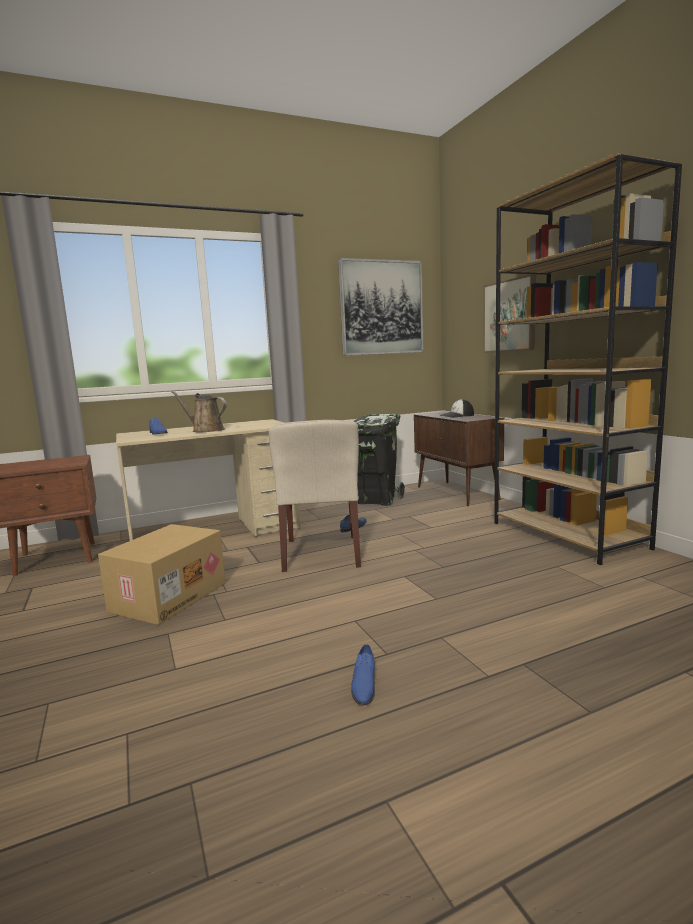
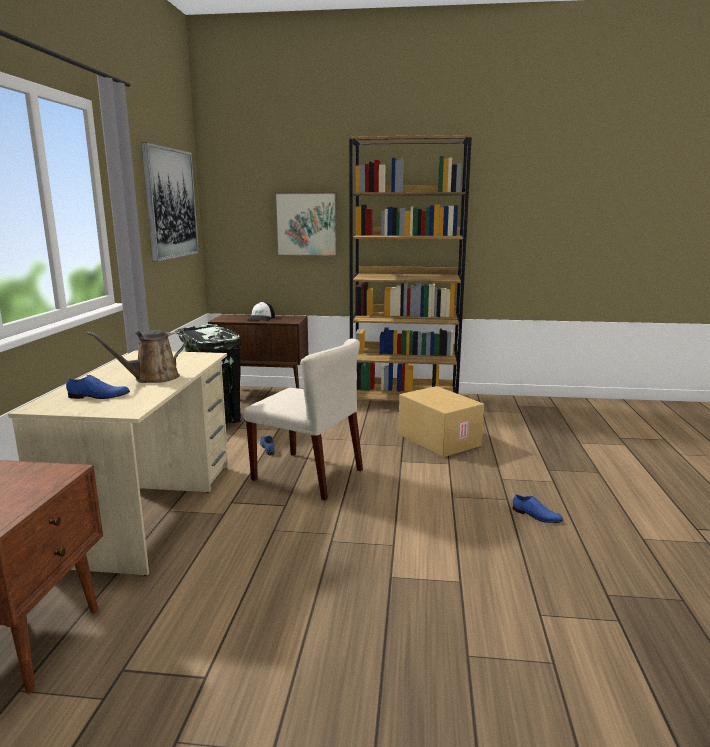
camera: 60 degrees left, 5 degrees up
(168, 596) = (304, 565): cardboard box -> cardboard box (437, 440)

